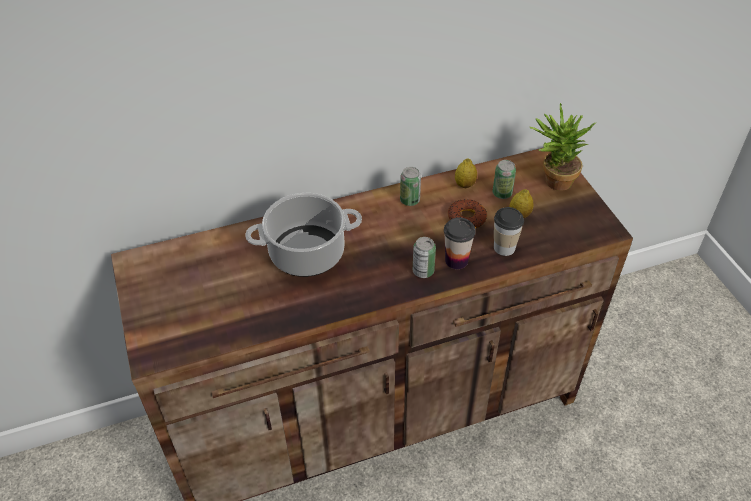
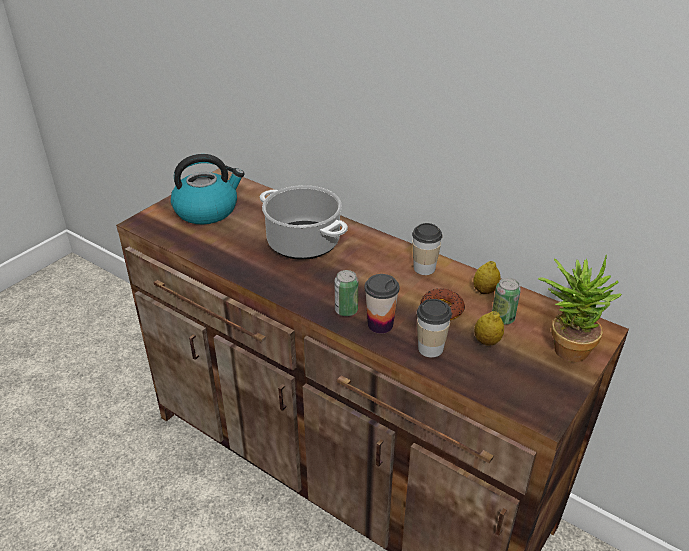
camera: 55 degrees right, 10 degrees down
(183, 296) = (207, 210): none -> kettle
(410, 200) = (424, 268): can -> cup

